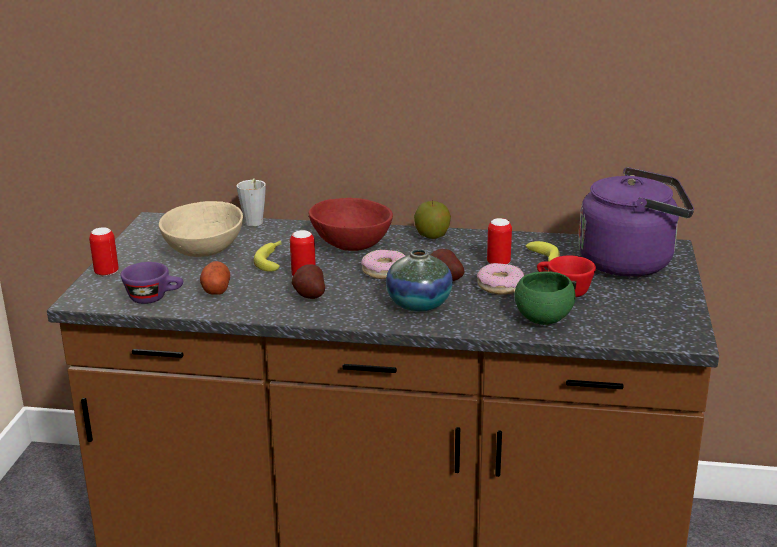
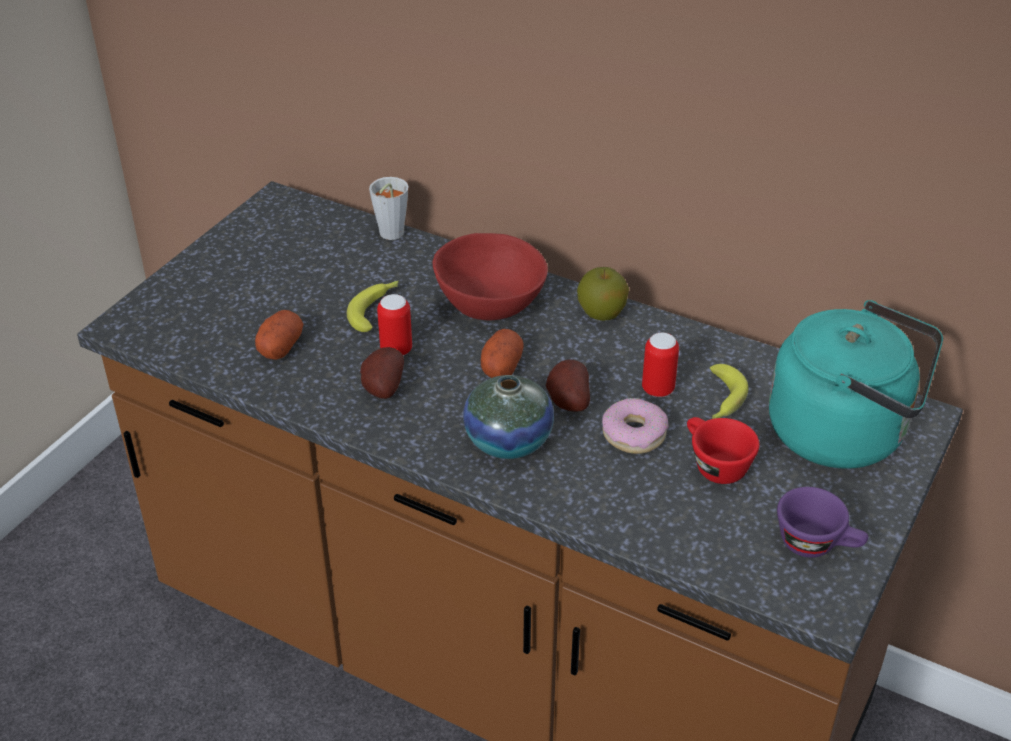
camera: 20 degrees right, 15 degrees up
(106, 273) = (173, 285): can -> none
(154, 298) = (203, 344): purple cup -> purple cup (817, 544)
(203, 249) = (305, 269): beige bowl -> none
(384, 271) = (501, 366): donut -> potato
(543, 319) = (653, 513): green bowl -> none
(631, 262) = (845, 434): purple kettle -> turquoise kettle

